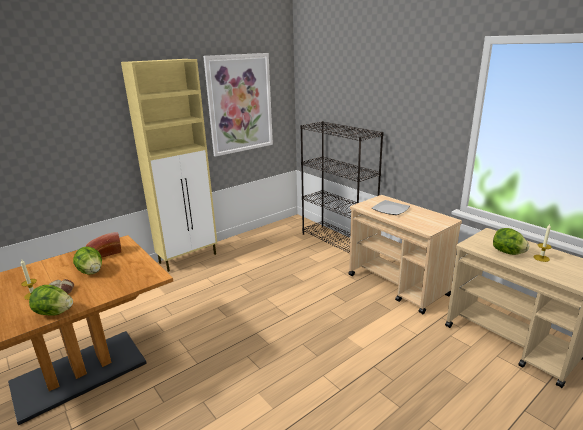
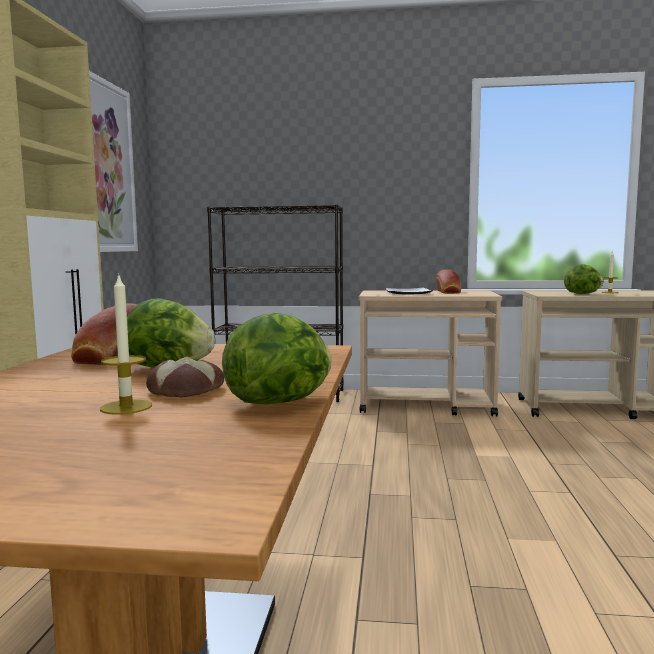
camera: 45 degrees left, 15 degrees down
(420, 215) = (448, 292): none -> bread

